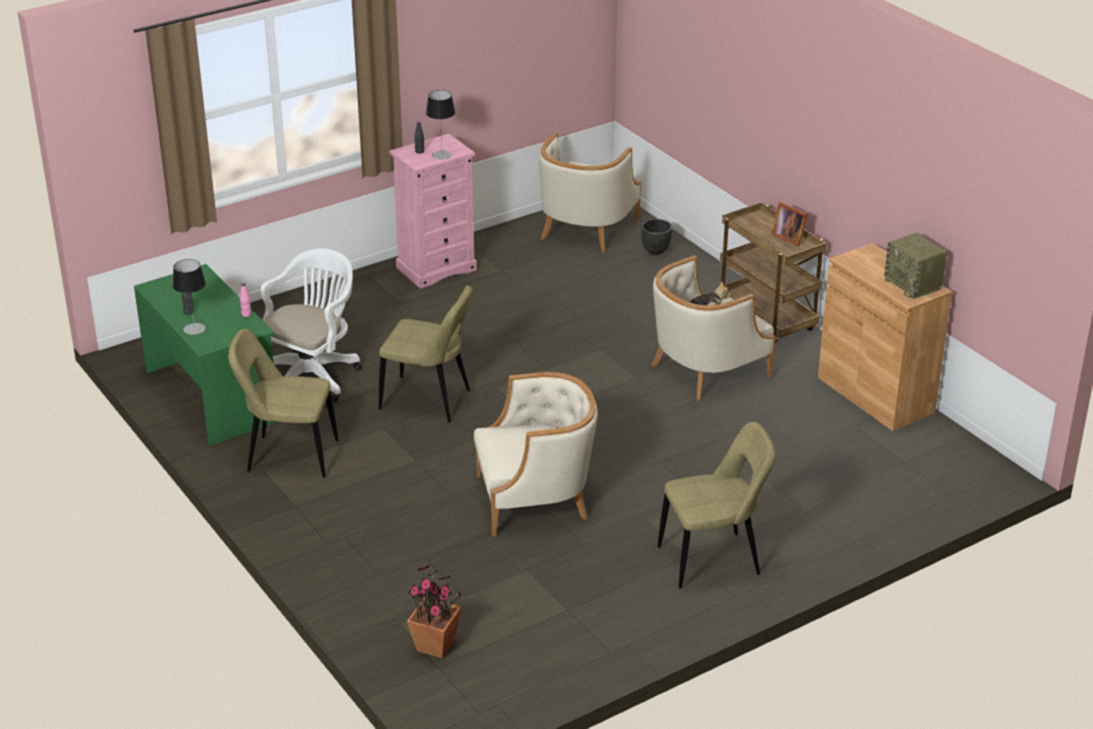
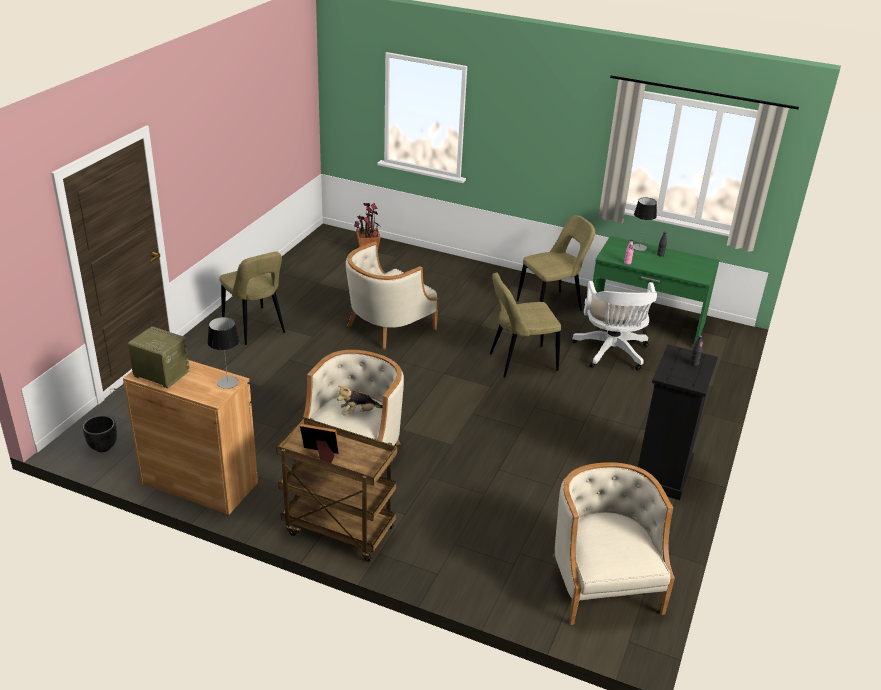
camera: 145 degrees right, 0 degrees up
(436, 268) = (662, 473): pink dresser -> black dresser
(442, 155) = (672, 366): table lamp -> table lamp (227, 382)
(655, 251) = (510, 581): black planter -> black planter (103, 447)
(713, 560) = (255, 327): beige chair -> beige chair turned 75 degrees counterclockwise

